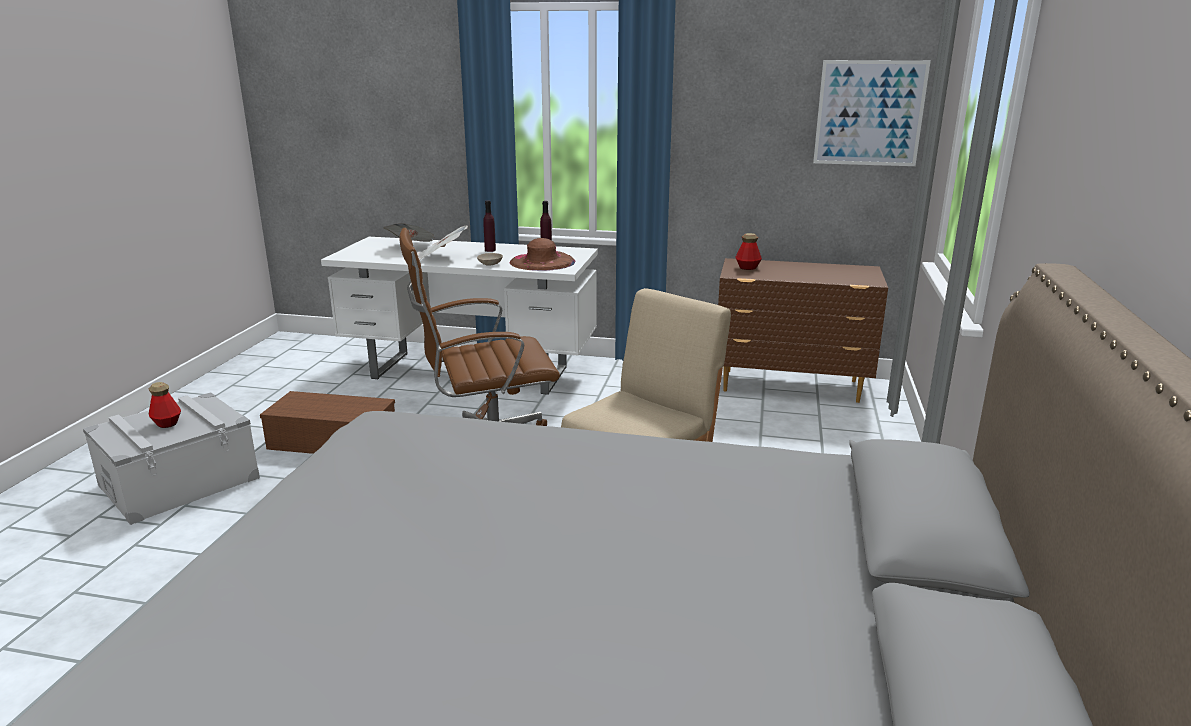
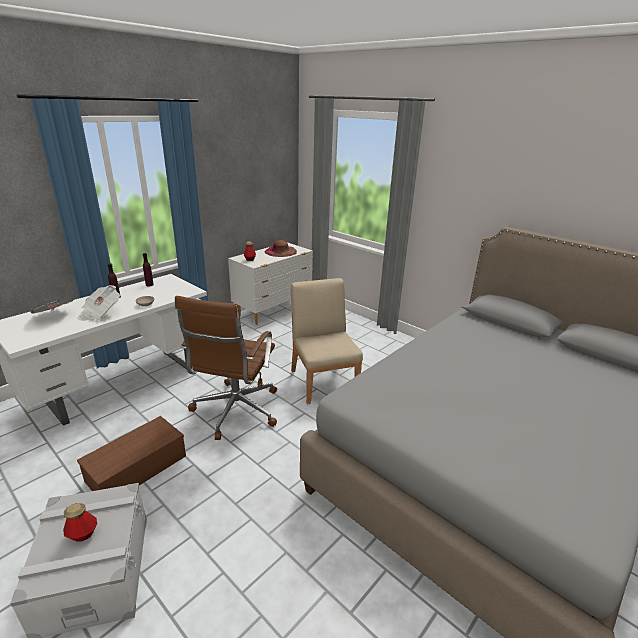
camera: 60 degrees left, 5 degrees up
(542, 261) = (169, 291): brown hat -> brown hat (280, 251)
(791, 387) = (273, 310): brown dresser -> white dresser
(869, 113) = (275, 171): picture -> none

